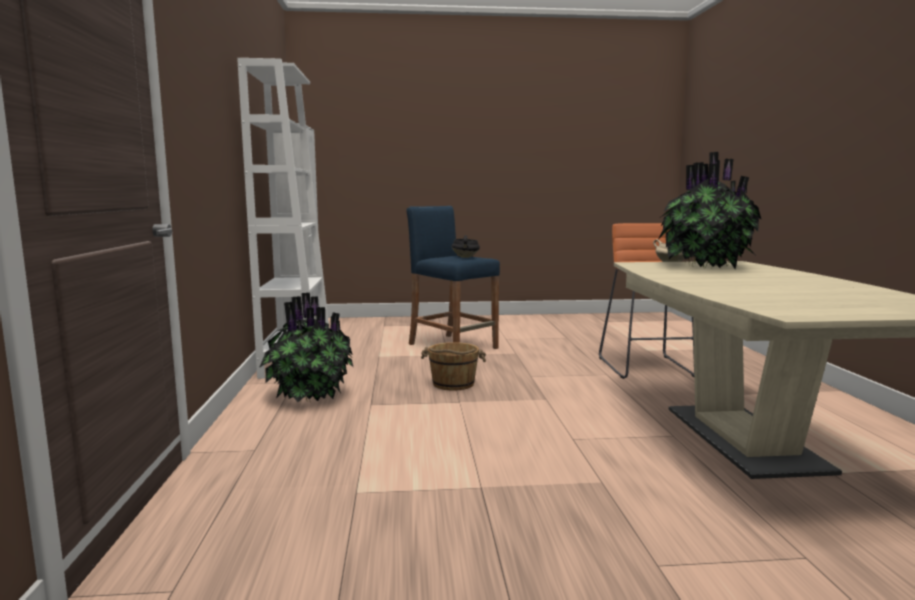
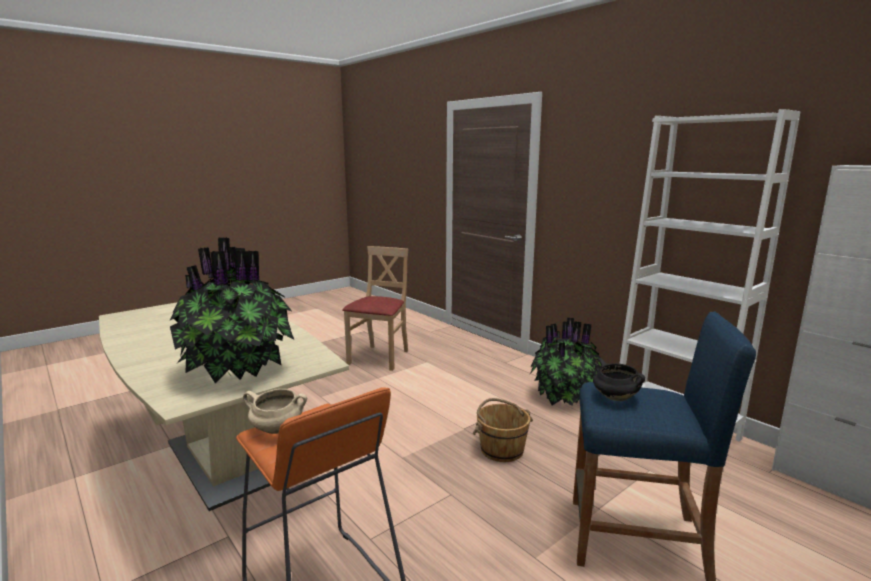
camera: 145 degrees right, 5 degrees up
(424, 536) = (380, 357): none -> beige chair

